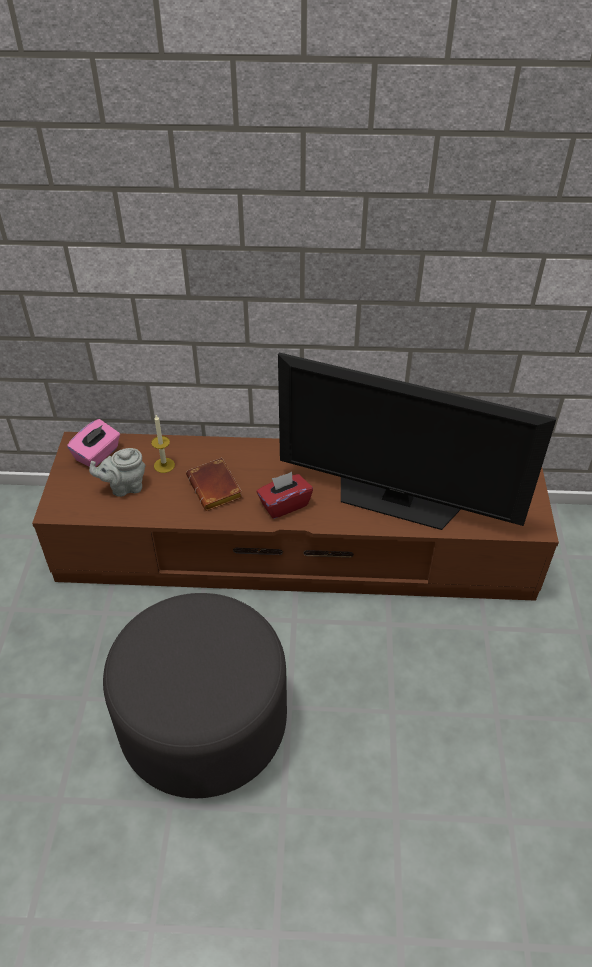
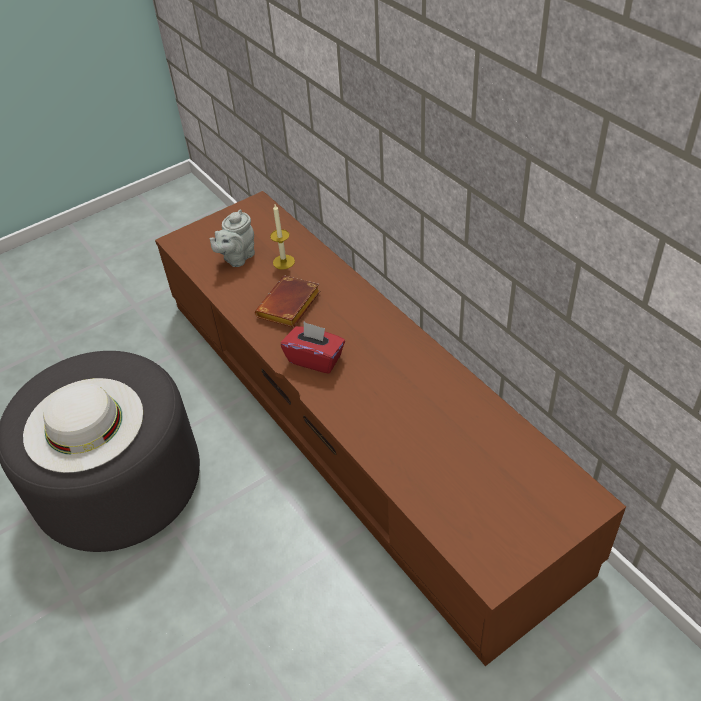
camera: 55 degrees right, 0 degrees up
(97, 454) = (256, 222): pink tissue box -> none
(124, 487) = (237, 258): grey teapot -> grey teapot turned 90 degrees counterclockwise
(210, 667) = (84, 423): none -> white hat
(397, 500) = (405, 433): television -> none

